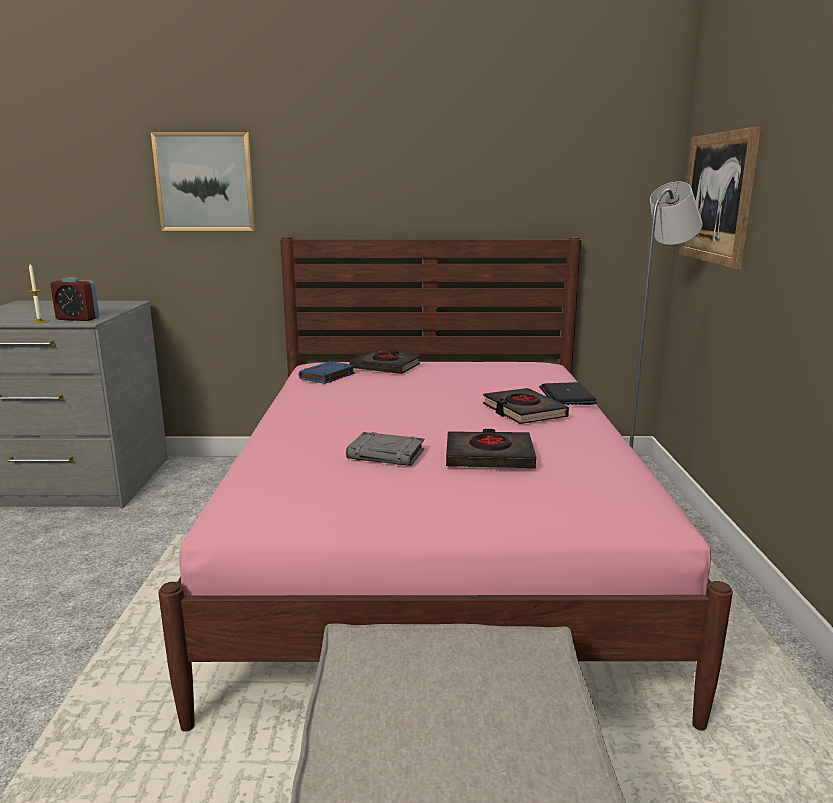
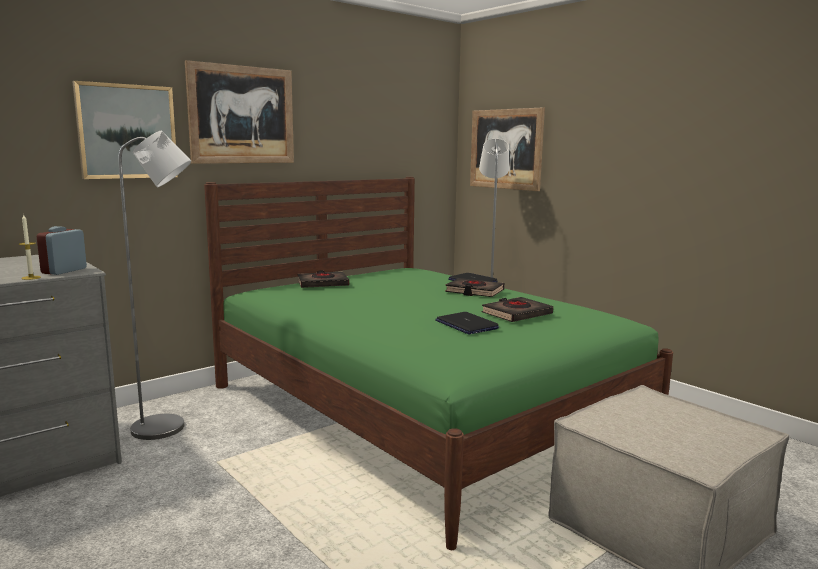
camera: 40 degrees left, 5 degrees down
(78, 319) = (64, 271): alarm clock -> alarm clock turned 135 degrees clockwise
(199, 488) = (168, 428): none -> grey floor lamp
(327, 376) = (297, 295): blue book -> none
(332, 159) = (242, 115): none -> picture
(387, 454) = (466, 325): grey book -> laptop
(434, 551) = (422, 409): pink bed -> green bed

